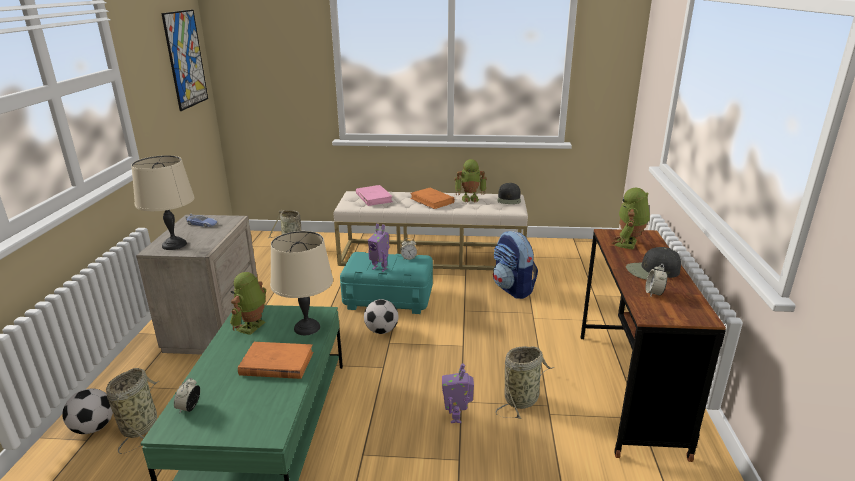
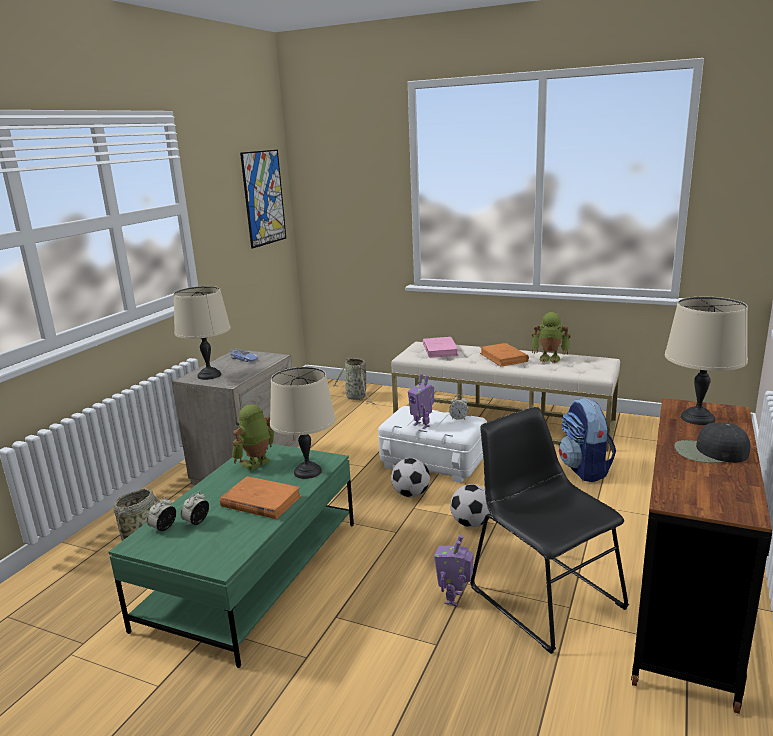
camera: 20 degrees right, 5 degrees down
(94, 427) = (106, 541): football -> football (471, 523)
(389, 297) = (434, 461): turquoise storage box -> white storage box
(509, 199) = (597, 362): black cap -> none
(522, 399) = (541, 594): basket -> black chair
(628, 244) = (698, 418): toy robot -> beige table lamp
(654, 293) = (694, 477): alarm clock -> alarm clock (197, 522)

